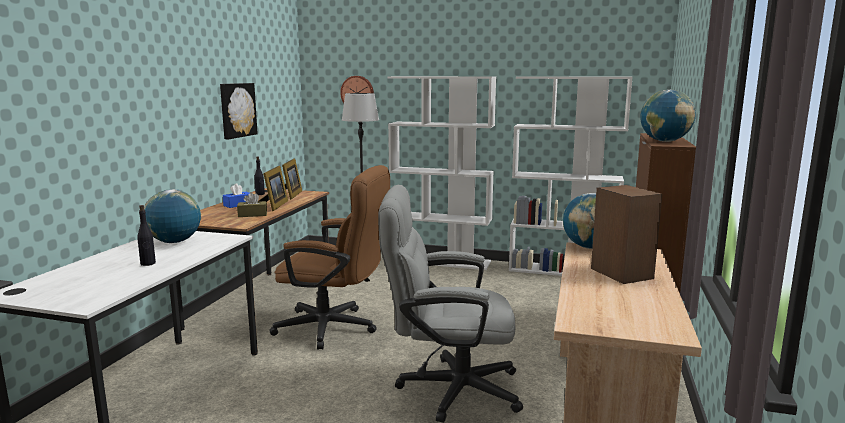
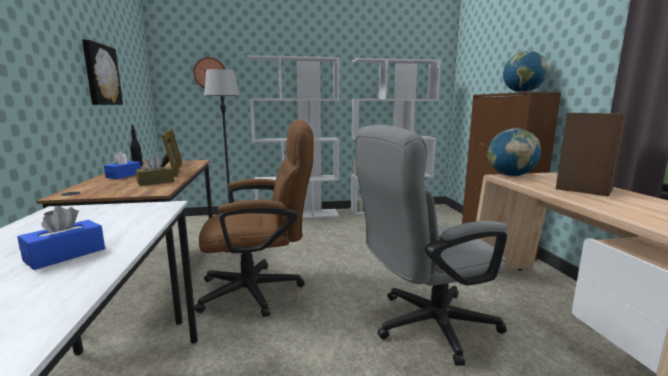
camera: 25 degrees left, 0 degrees up
(148, 263) = (65, 255): black bottle -> blue tissue box
(174, 242) = (81, 220): globe -> none

